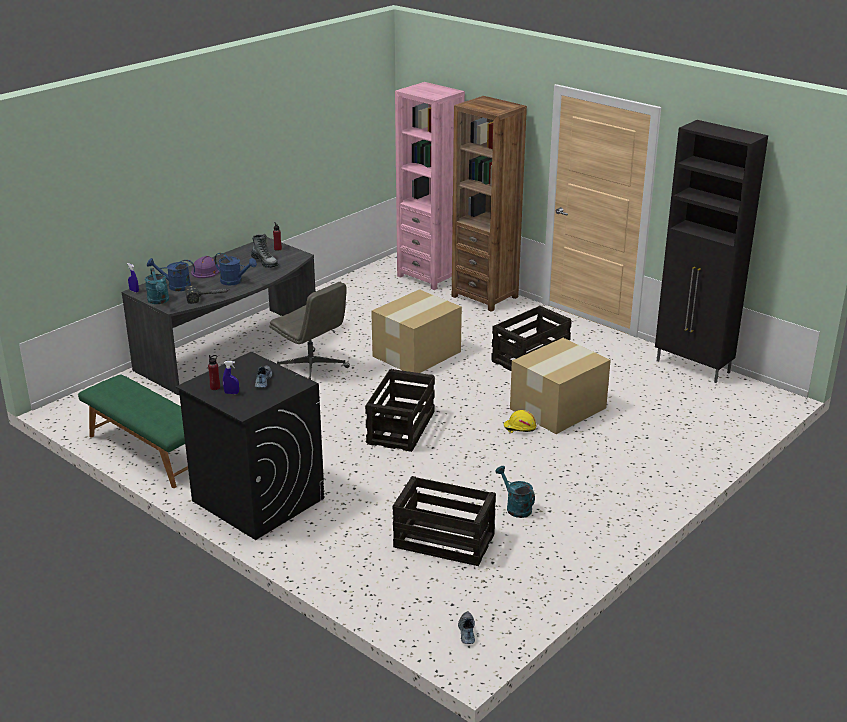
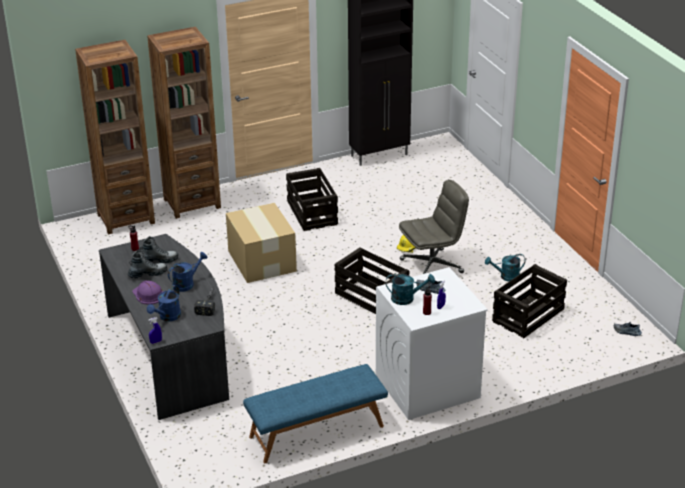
camera: 65 degrees left, 5 degrees up
(148, 452) = (316, 432): green bench -> blue bench
(159, 301) = (192, 331): turquoise watering can -> turquoise watering can (407, 298)
(240, 263) = (147, 274): none -> boot
(257, 499) = (426, 386): black washing machine -> white washing machine
(312, 369) = (242, 317): grey office chair -> grey office chair (432, 266)
(429, 276) = (126, 219): pink bookcase -> brown bookcase
(556, 408) = (394, 224): cardboard box -> none

